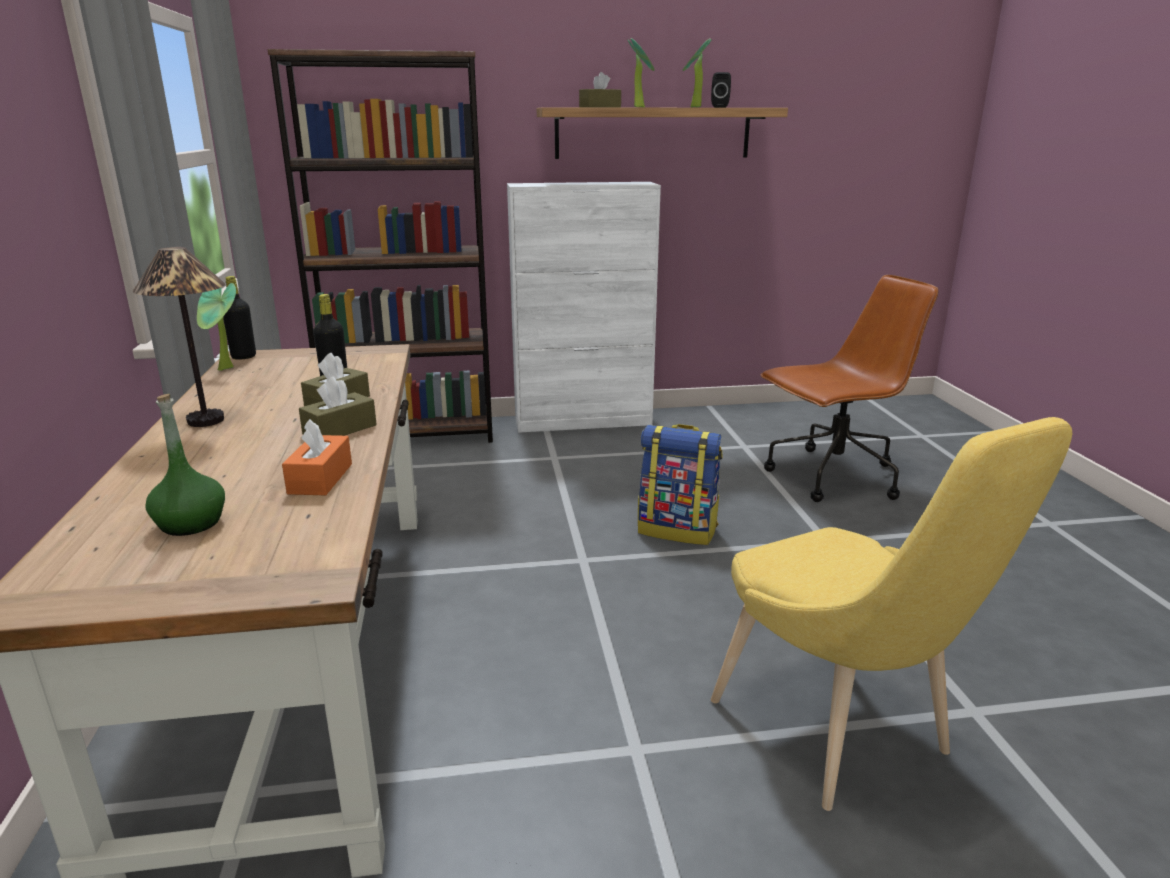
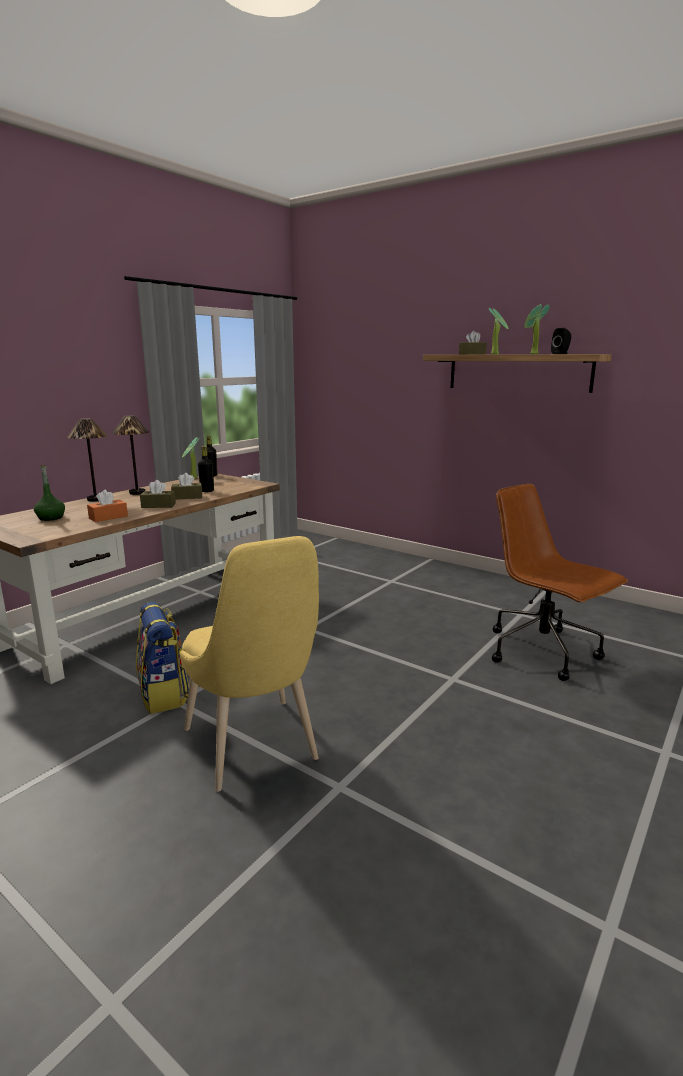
camera: 45 degrees right, 5 degrees down
(157, 458) = (96, 499): none -> table lamp
(412, 434) = (347, 548): brown bookcase -> none
(583, 421) = (447, 569): white cabinet -> none
(678, 530) = (380, 636): backpack -> backpack (164, 695)
(832, 477) = (543, 652): brown office chair -> brown office chair turned 150 degrees counterclockwise
(839, 736) = (254, 749): yellow chair -> yellow chair turned 45 degrees counterclockwise

